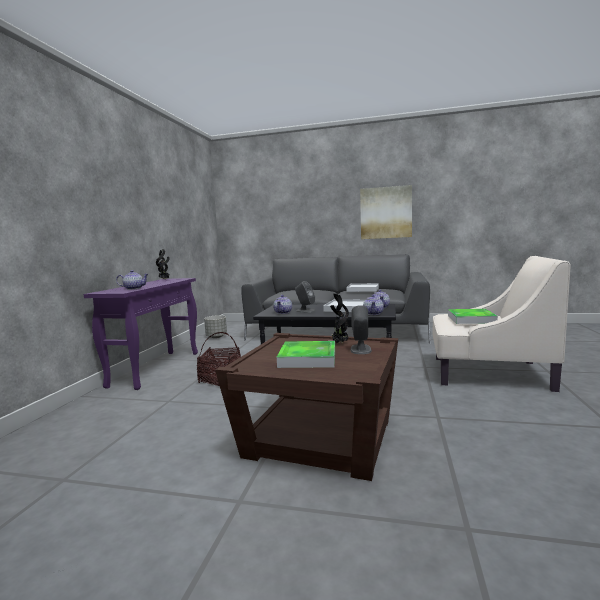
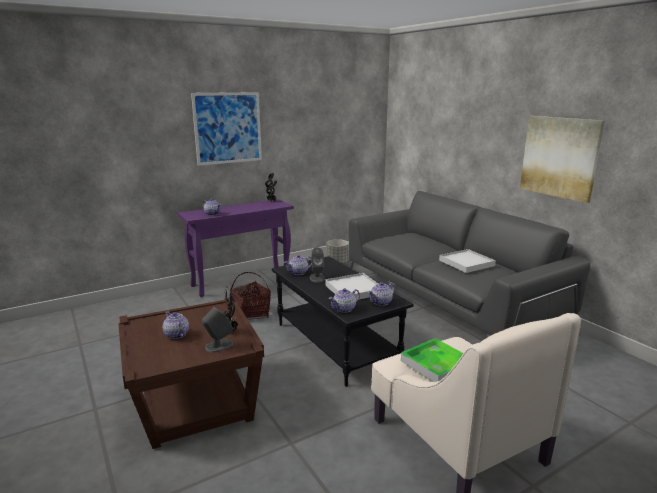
camera: 45 degrees right, 10 degrees up
(119, 198) = (228, 128): none -> picture
(308, 358) = (176, 335): tray -> teapot

